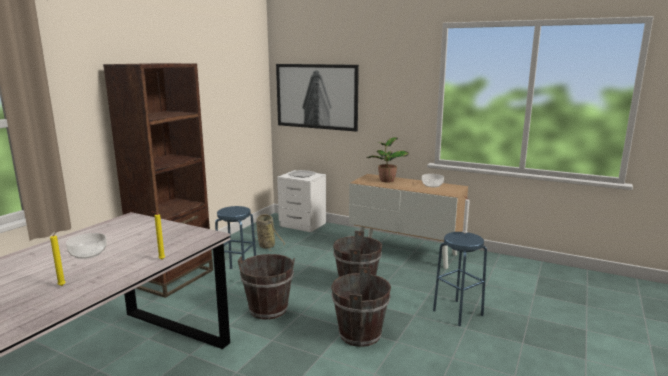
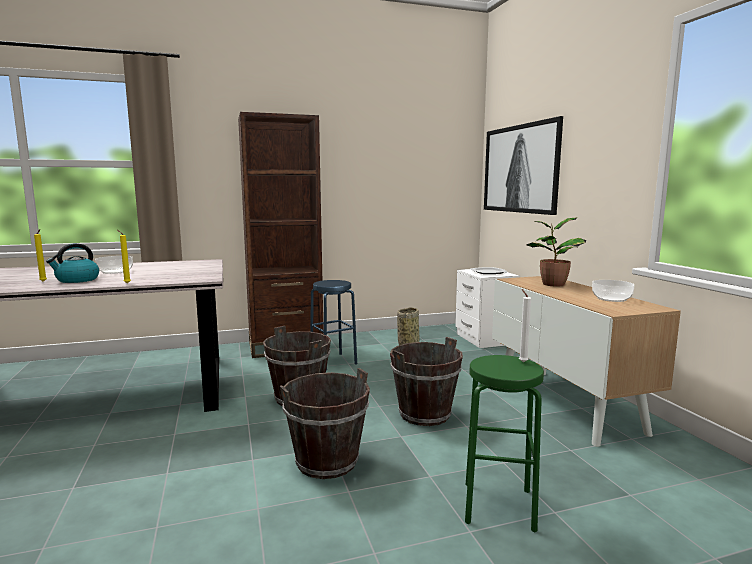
camera: 45 degrees right, 5 degrees down
(94, 273) = (77, 280): none -> kettle
(457, 313) = (498, 506): blue stool -> green stool

